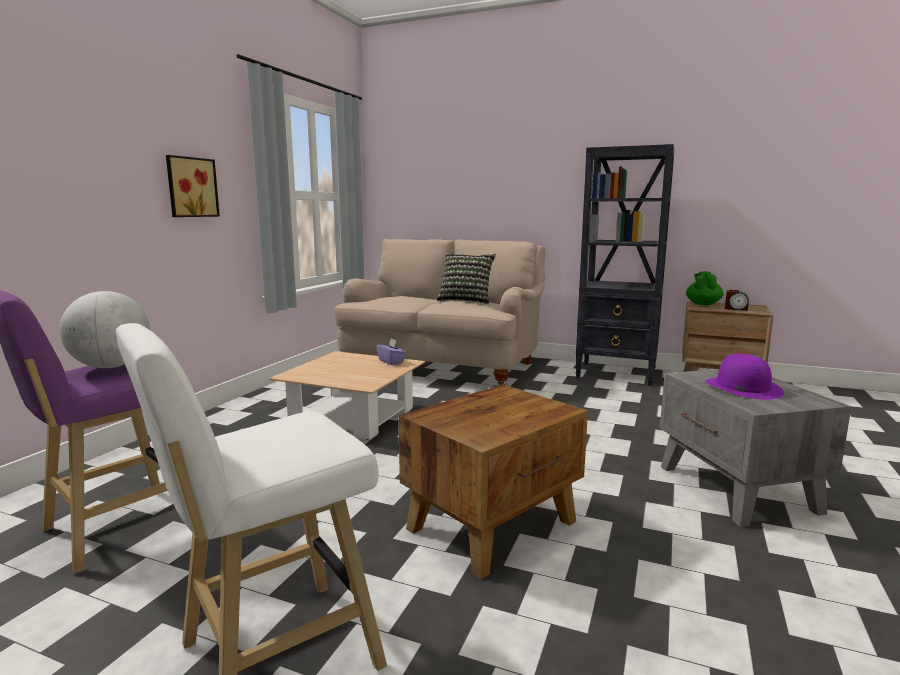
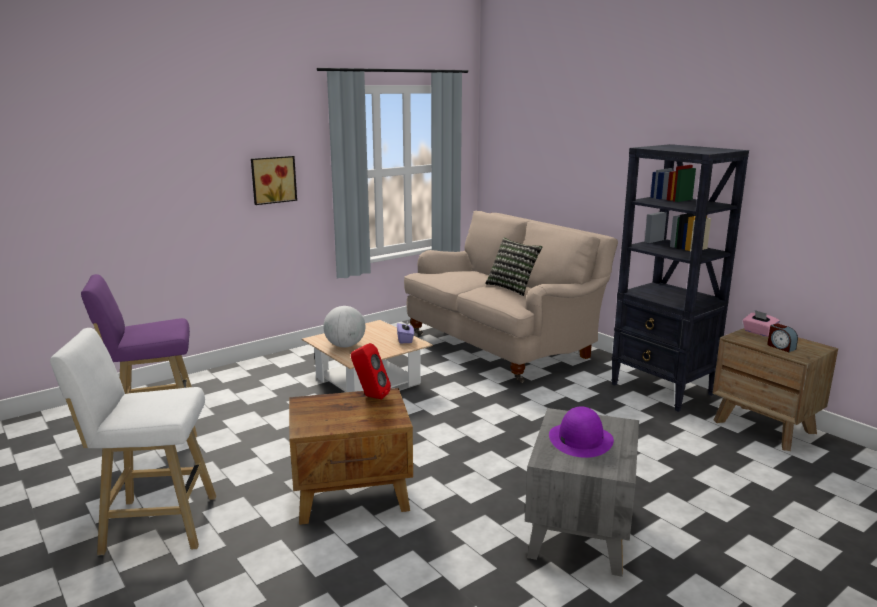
camera: 30 degrees right, 5 degrees up
(111, 366) = (153, 327): globe -> globe (345, 346)
(490, 396) = (370, 396): none -> red speaker
(703, 304) = (758, 332): green teapot -> pink tissue box

